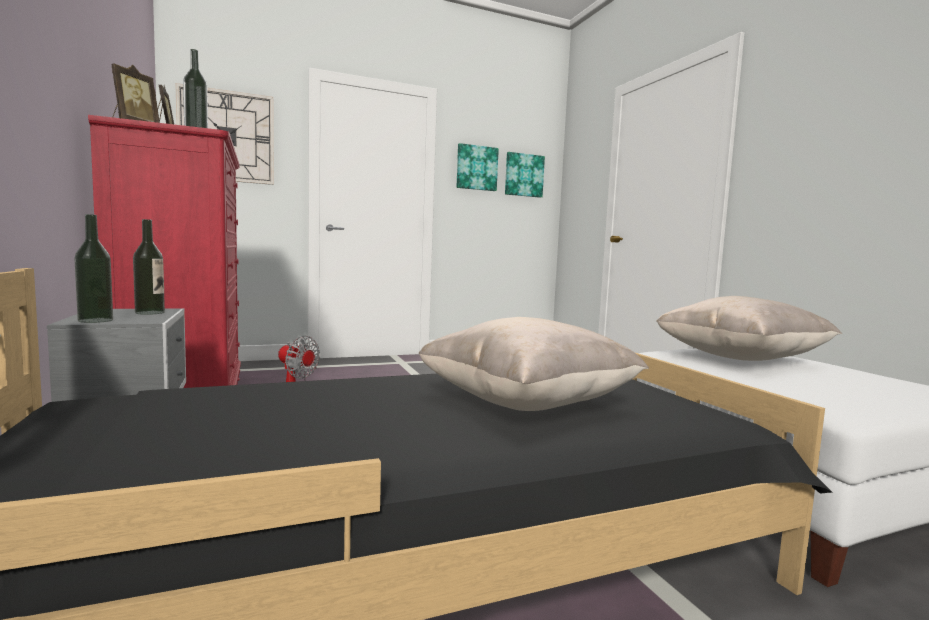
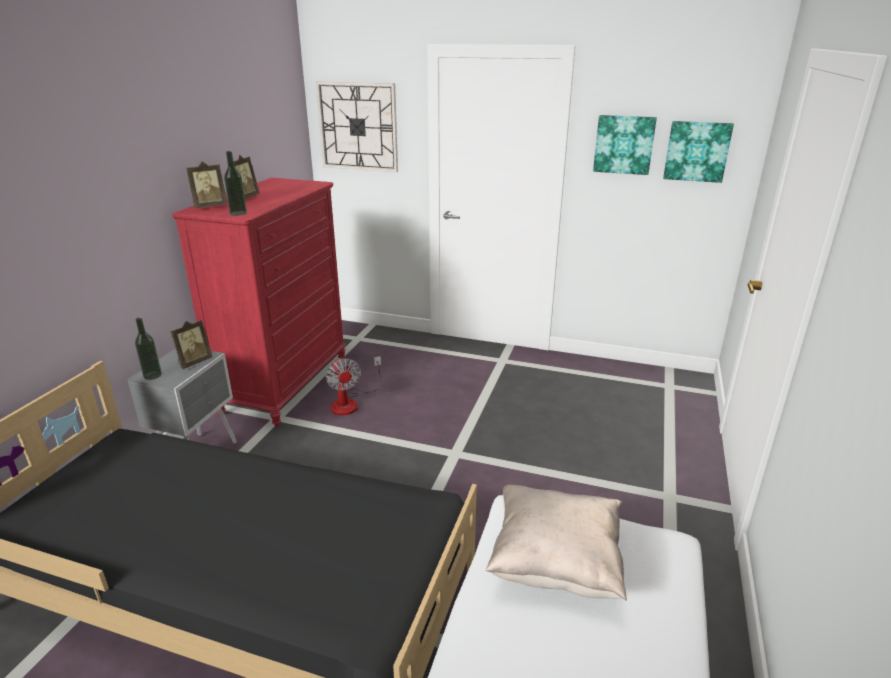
camera: 40 degrees right, 20 degrees up
(150, 312) = (194, 362): bottle -> picture frame
(526, 405) = (283, 540): beige pillow -> none

